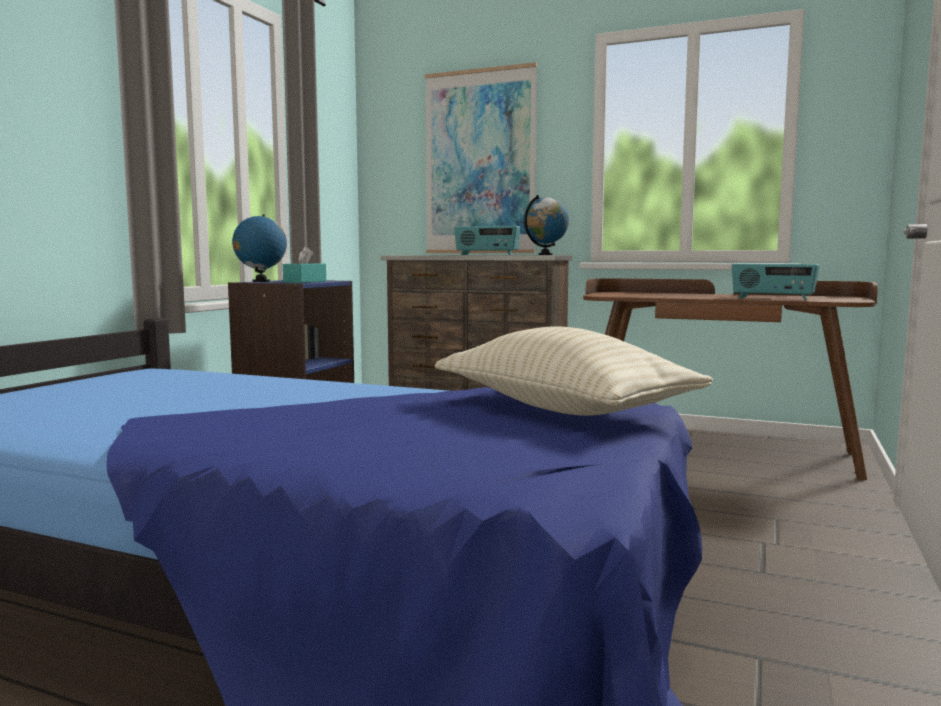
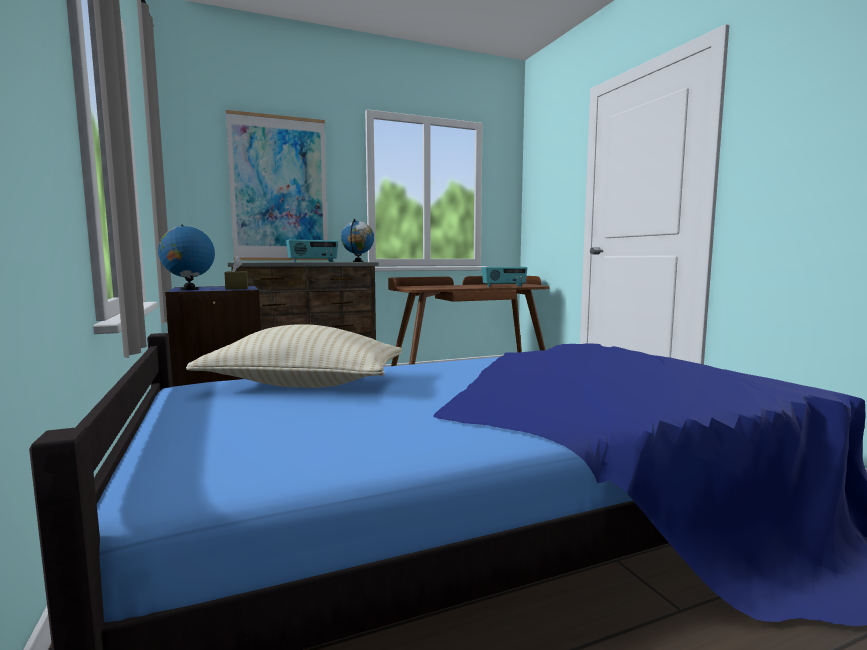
camera: 45 degrees left, 0 degrees up
(305, 282) = (237, 288): turquoise tissue box -> brown tissue box
(563, 409) = (600, 355): beige pillow -> beige pillow (304, 385)

